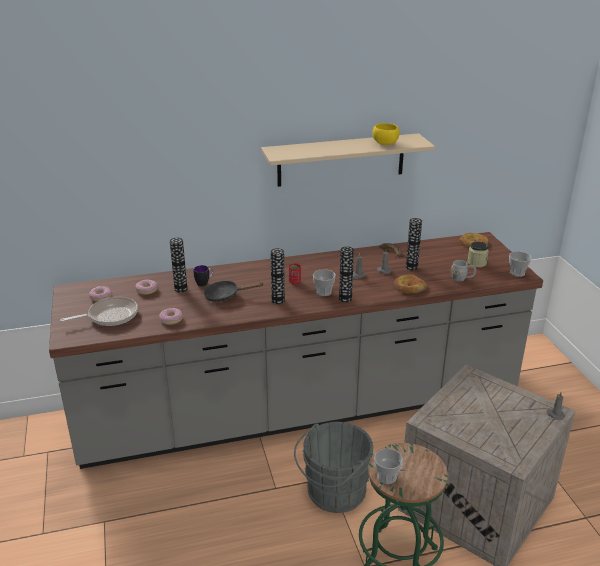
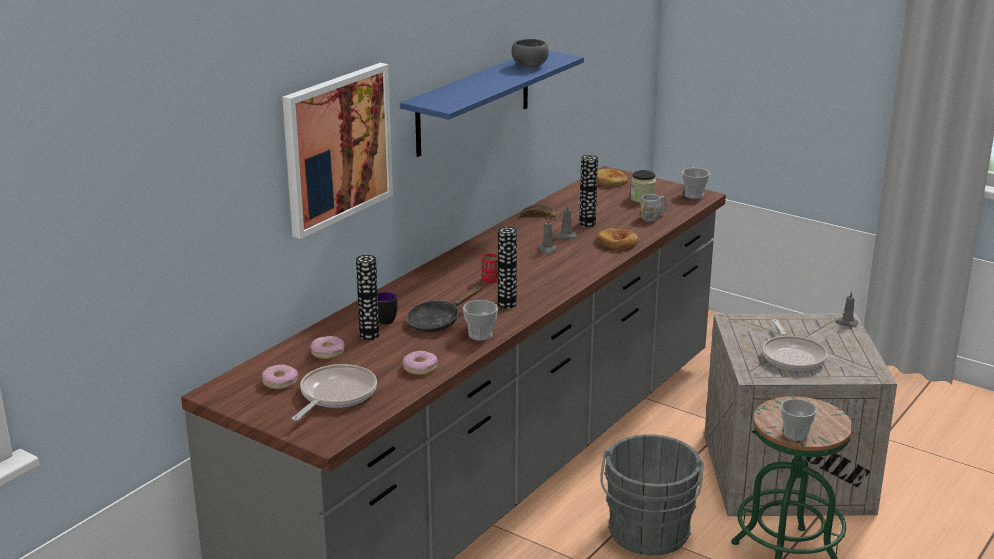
camera: 40 degrees left, 5 degrees down
(197, 166) = (337, 148): none -> picture
(323, 292) = (540, 278): cup -> cup (480, 335)
(341, 160) = (473, 102): beige shelf -> blue shelf
(345, 299) = (574, 276): vase -> none
(384, 144) = (529, 66): yellow bowl -> grey bowl
(474, 420) = (792, 356): none -> frying pan

